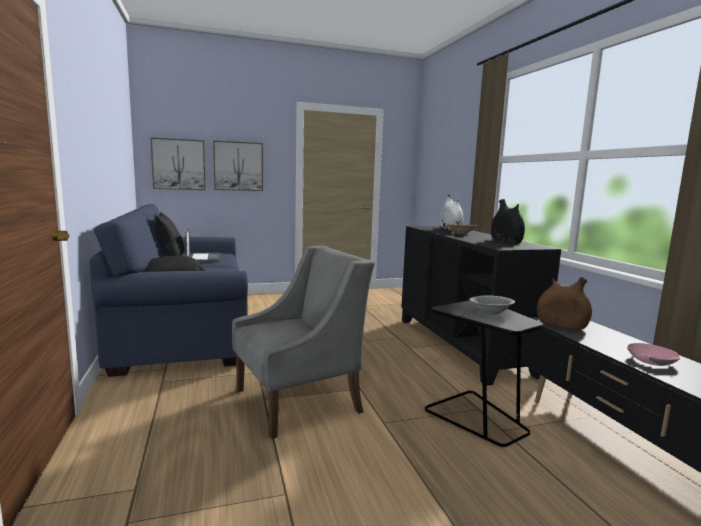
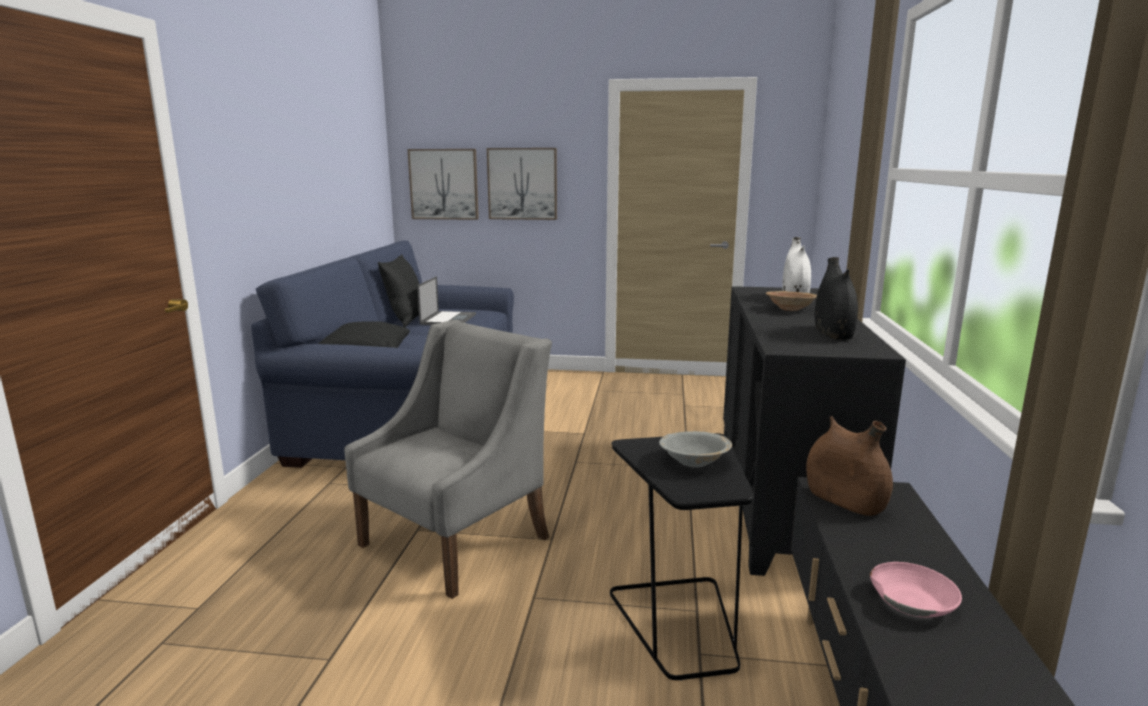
camera: 25 degrees right, 5 degrees up
(299, 400) = (457, 540): grey armchair -> grey armchair turned 45 degrees counterclockwise

